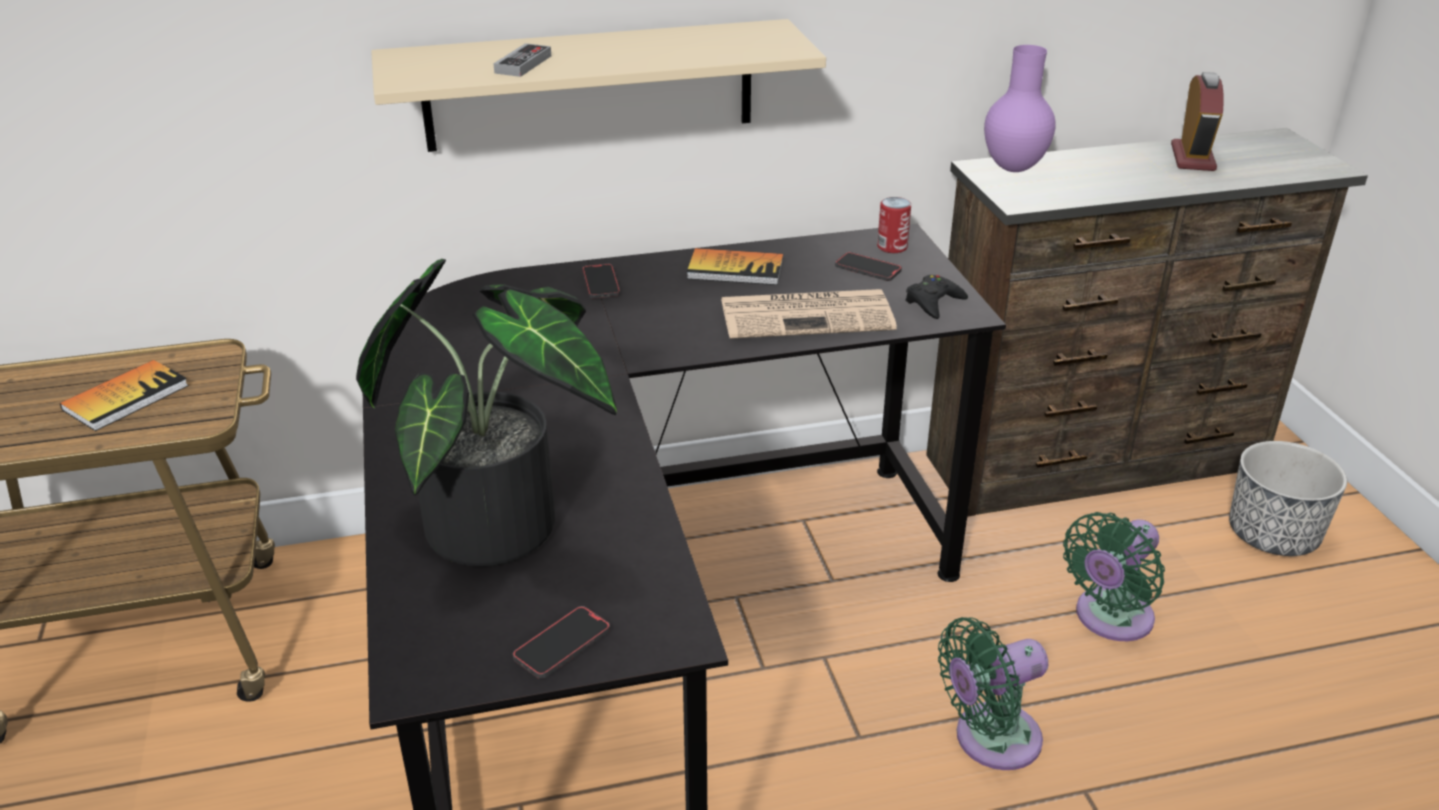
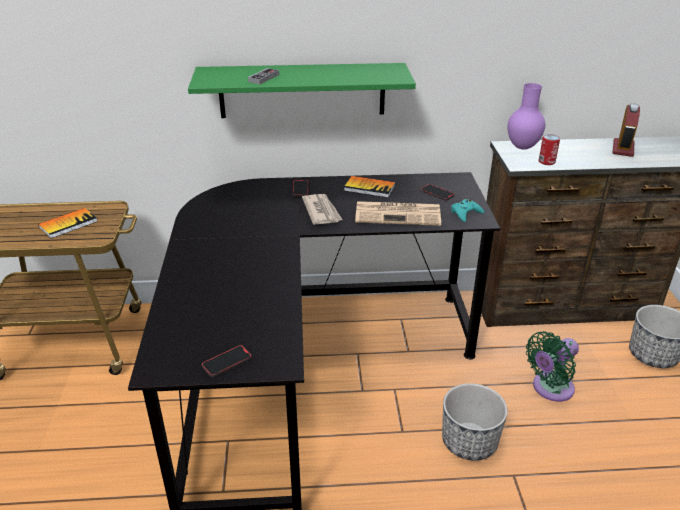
camera: 10 degrees right, 0 degrees up
(506, 521) = (219, 301): potted plant -> none
(589, 85) = (302, 90): beige shelf -> green shelf
(657, 323) = (321, 211): none -> newspaper
(892, 247) = (453, 183): can -> can (546, 161)
(933, 302) = (465, 213): black game controller -> turquoise game controller
(989, 739) = (469, 442): green fan -> planter

